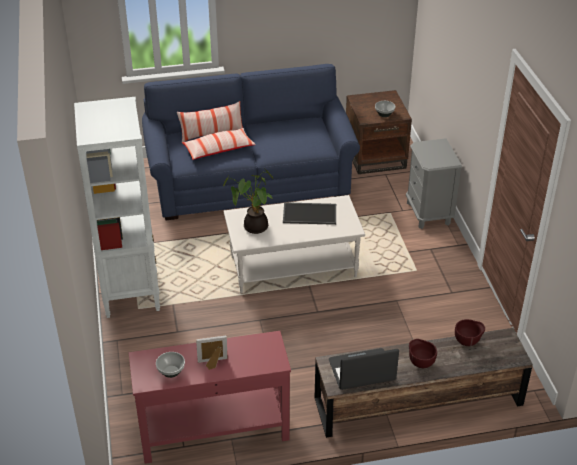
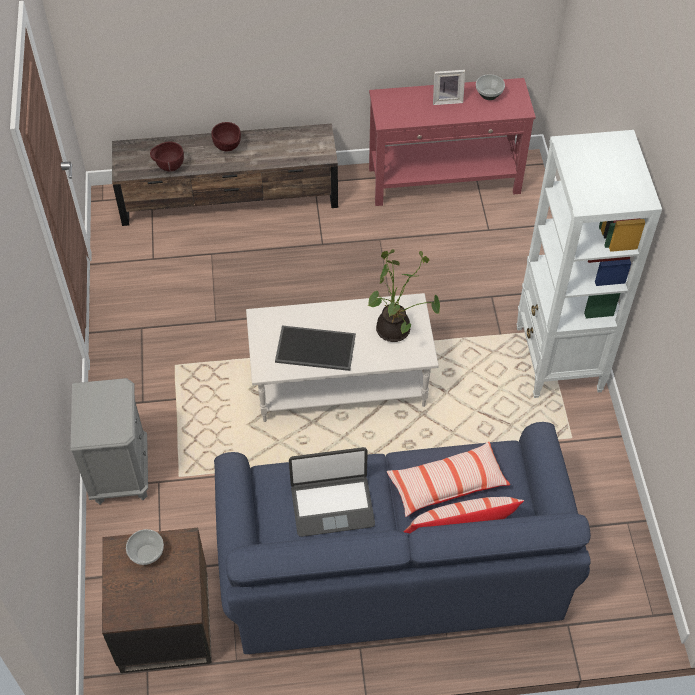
camera: 175 degrees left, 15 degrees up
(362, 371) = (291, 144): laptop -> laptop (332, 505)

